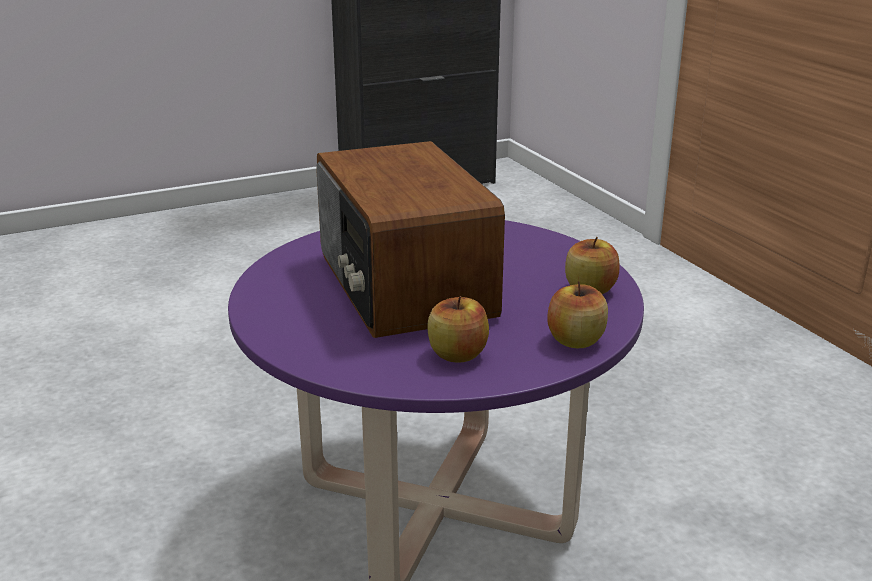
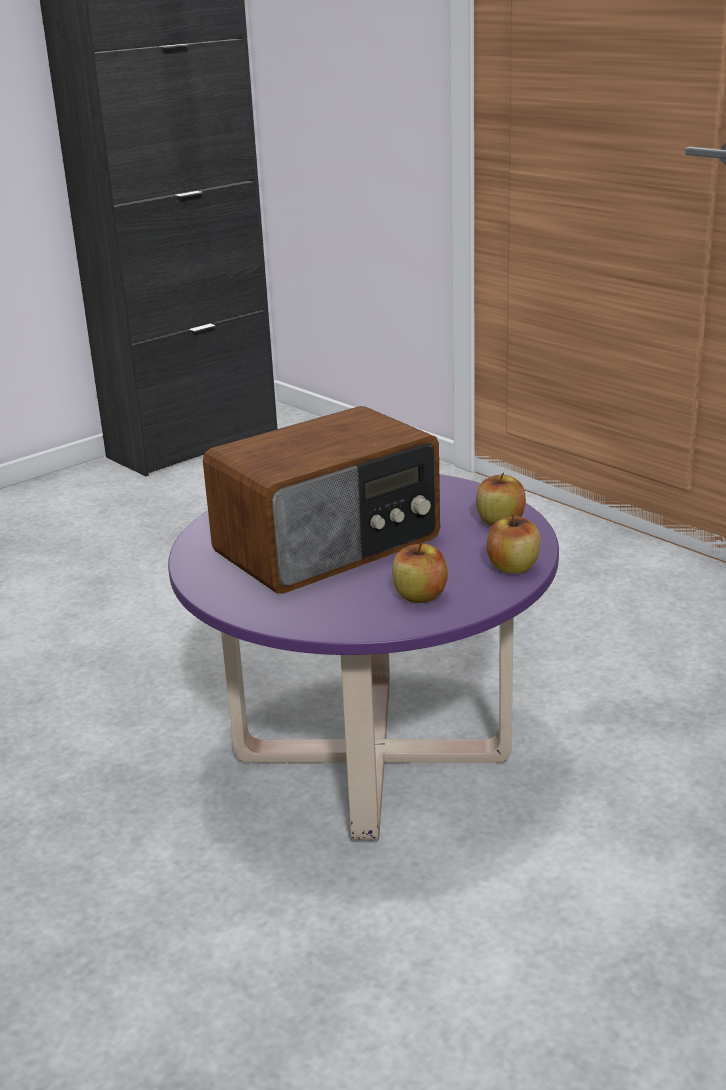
camera: 15 degrees left, 0 degrees up
(401, 286) = (330, 546): radio -> radio turned 90 degrees counterclockwise

